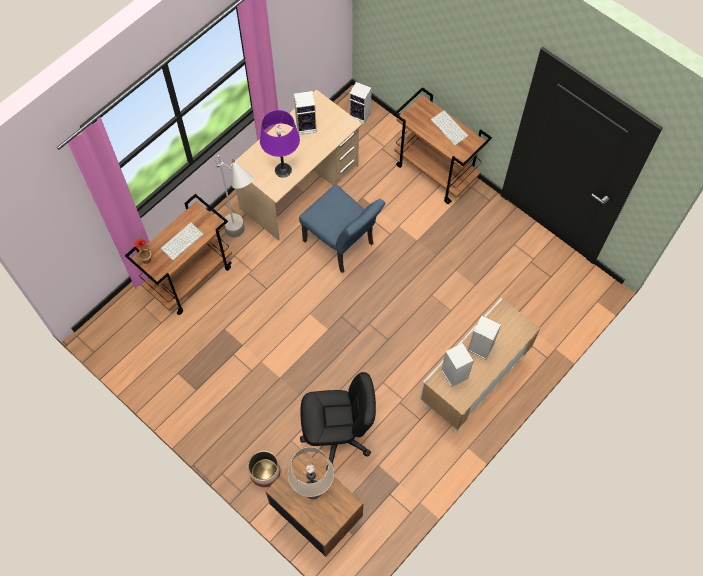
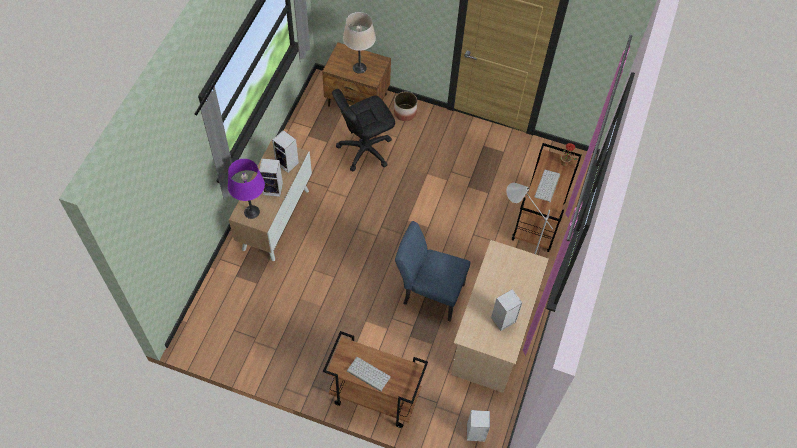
camera: 155 degrees right, 5 degrees down
(283, 170) = (500, 269): purple table lamp -> purple table lamp (252, 212)

